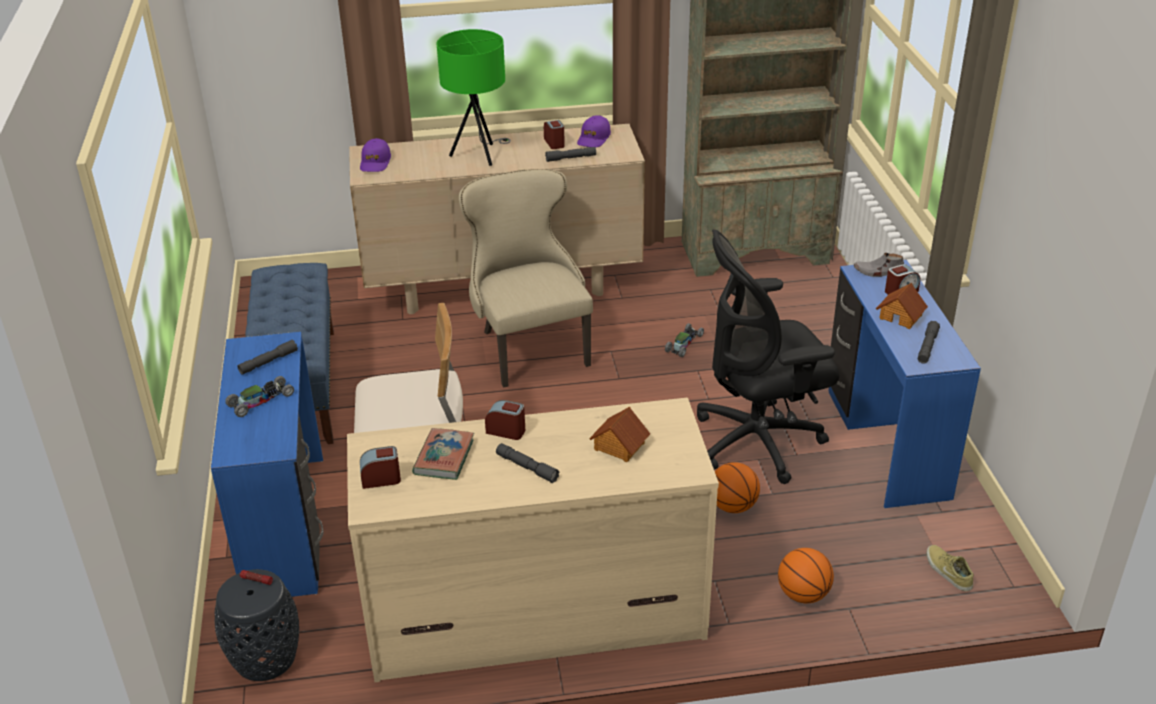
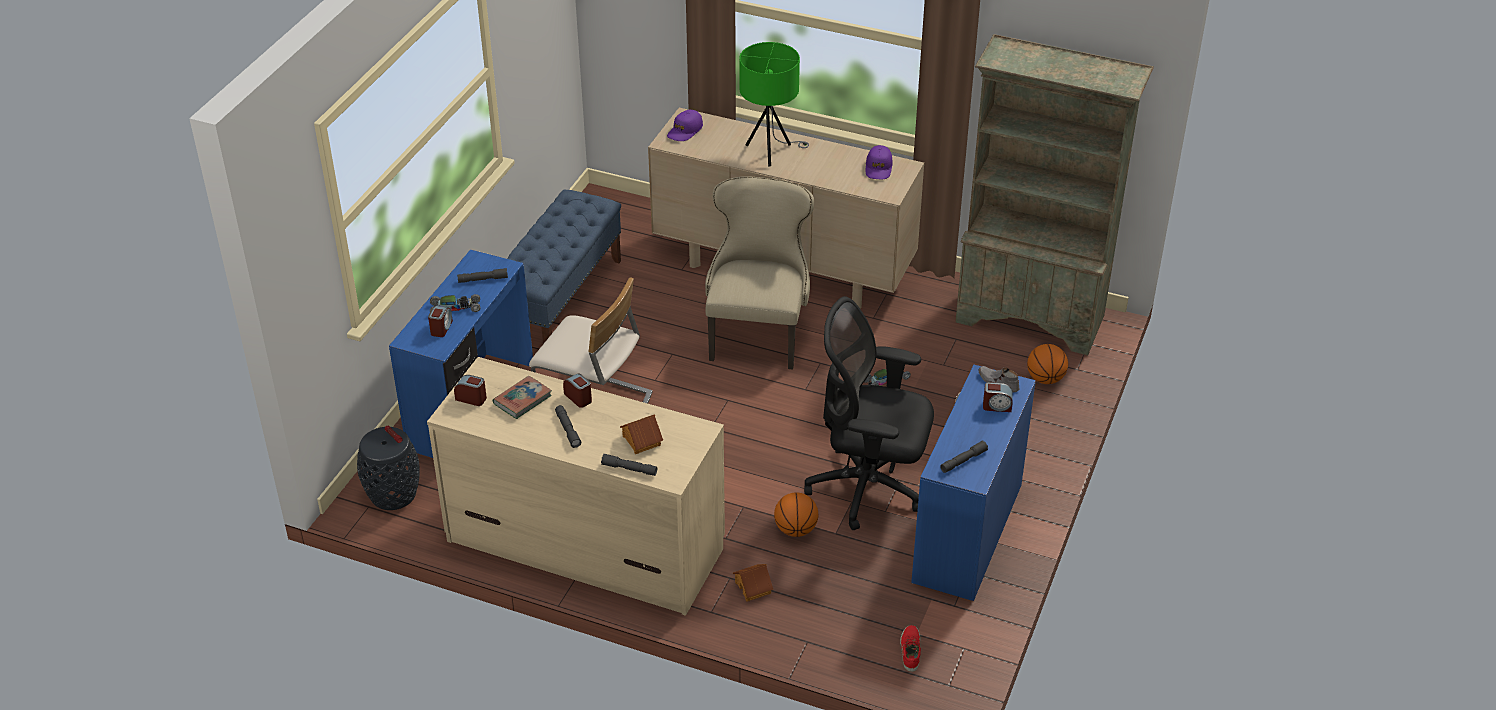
camera: 30 degrees right, 5 degrees up
(554, 143) = (842, 161): alarm clock -> alarm clock (441, 328)
(571, 158) = (841, 181): grey flashlight -> grey flashlight (629, 469)
(593, 138) = (878, 168): purple cap -> purple cap turned 45 degrees counterclockwise
(803, 594) = (784, 617): basketball -> basketball (1045, 379)
(901, 316) = (972, 427): toy house -> toy house (753, 587)
(947, 571) = (909, 650): beige shoe -> red shoe

